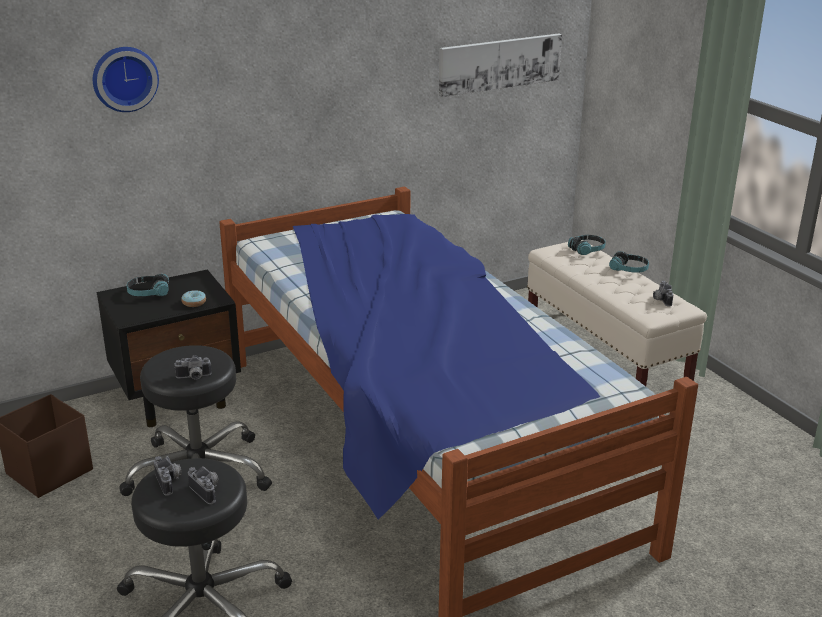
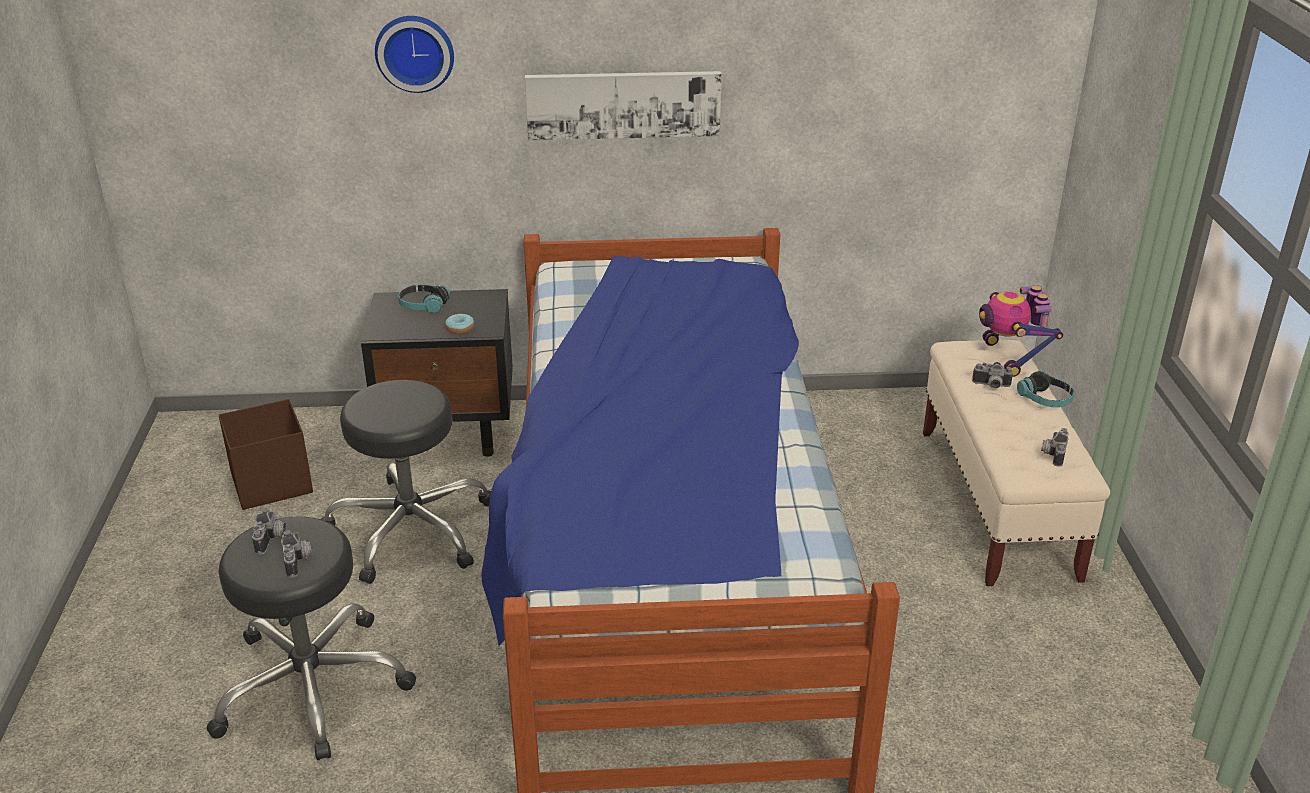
camera: 25 degrees right, 5 degrees up
(193, 377) = (389, 421): camera -> camera (991, 386)
(499, 63) = (934, 83): picture -> picture (623, 104)
(587, 250) = (1010, 358): headphones -> toy robot

